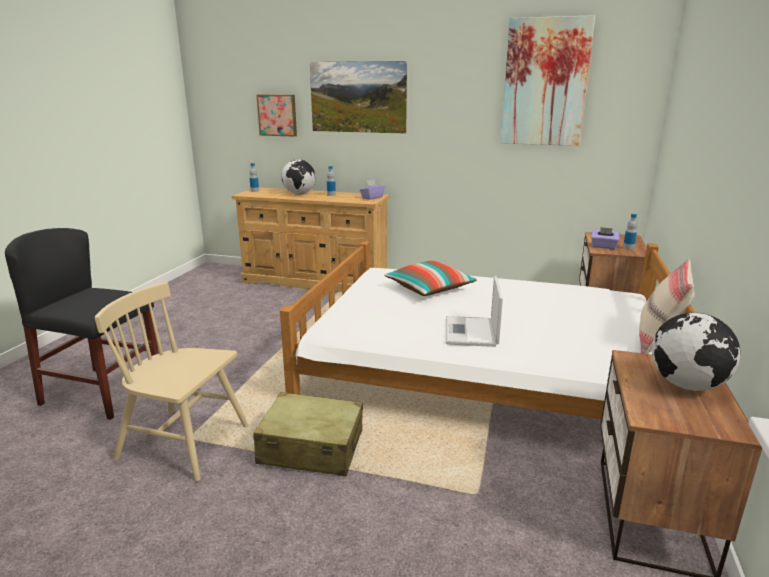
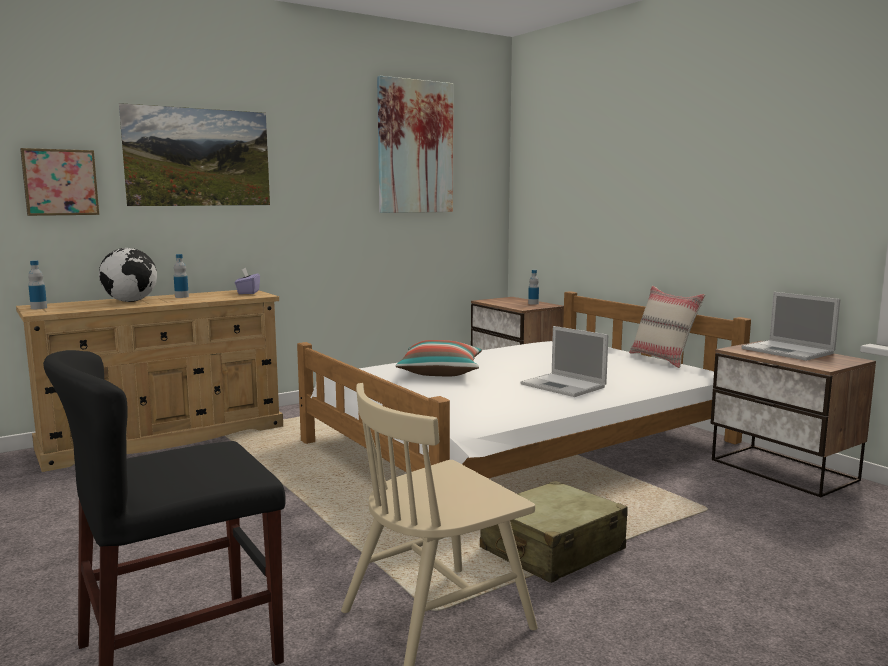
camera: 50 degrees left, 10 degrees down
(603, 246) = (517, 306): purple tissue box -> none
(687, 385) = (789, 351): globe -> laptop

